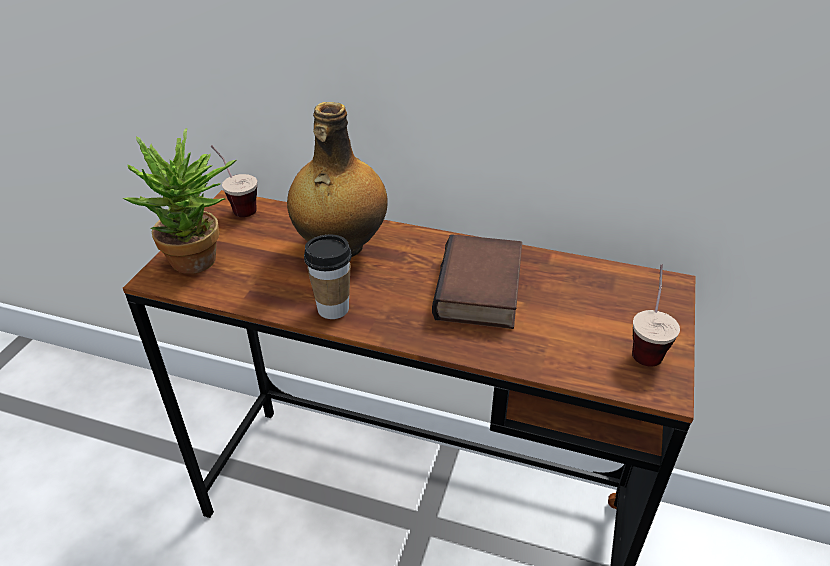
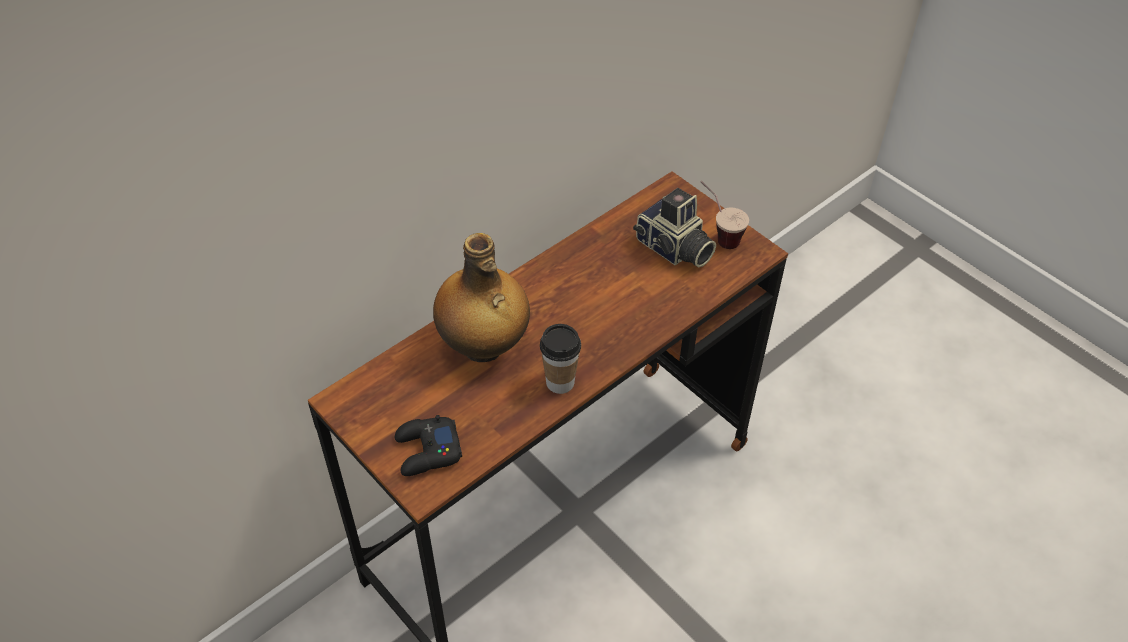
camera: 60 degrees left, 10 degrees up
(200, 264) = (427, 451): potted plant -> black game controller
(237, 206) = (351, 395): cup -> none
(482, 291) = (605, 287): book -> none
(585, 318) = (673, 249): none -> camera

